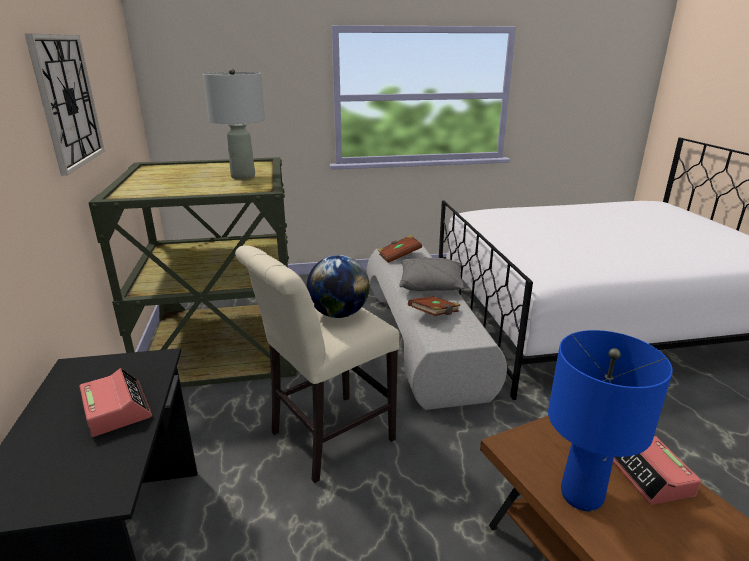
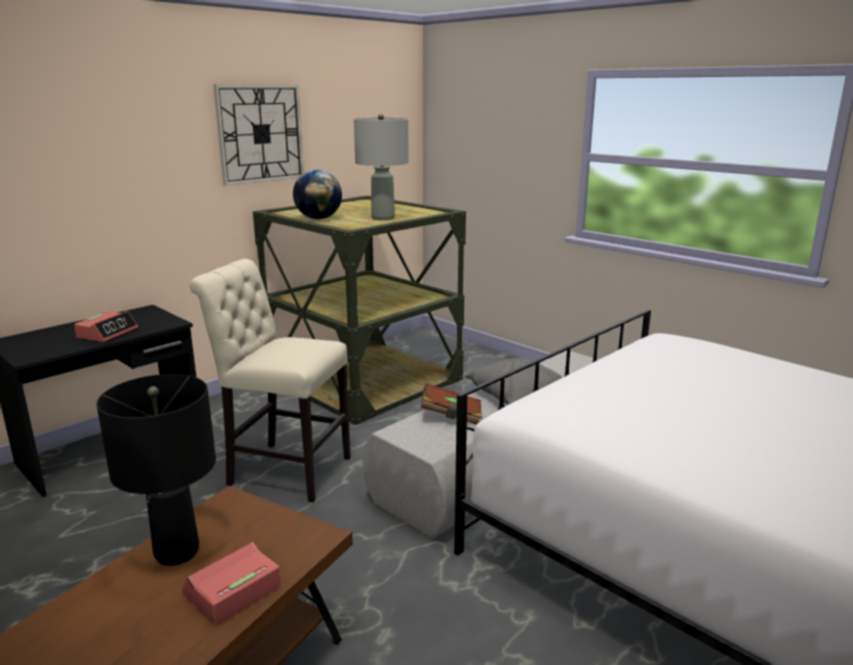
camera: 55 degrees right, 5 degrees down
(338, 314) = (291, 346): globe -> globe (318, 218)
(399, 256) = (562, 363): brown book -> none
(582, 496) = (176, 553): blue table lamp -> black table lamp

